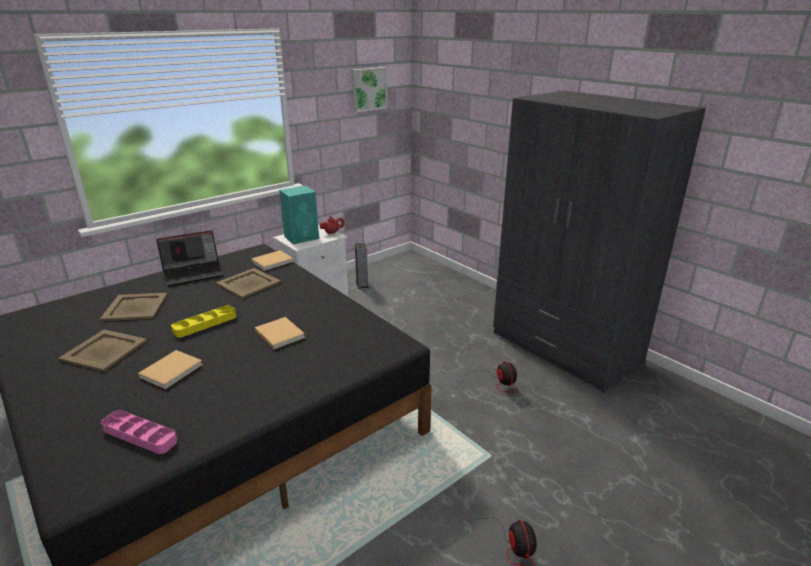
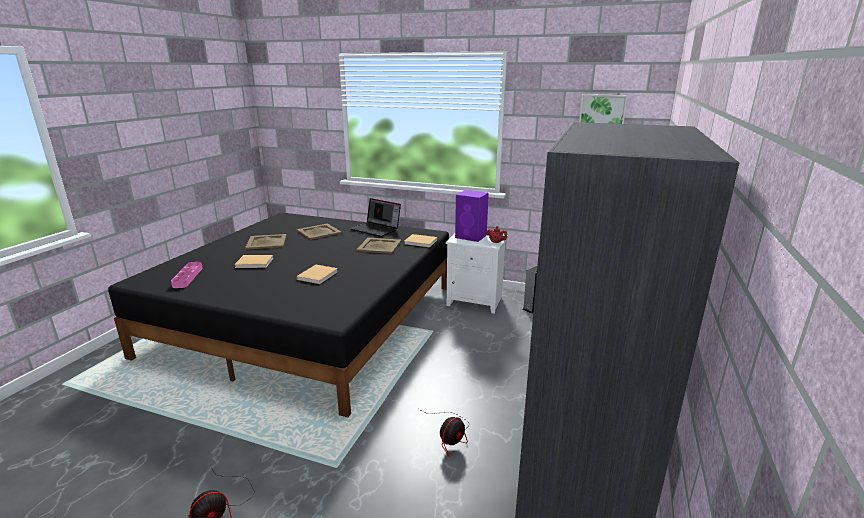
camera: 60 degrees right, 5 degrees down
(205, 324) = (313, 253): yellow tray -> none
(302, 237) = (471, 236): turquoise speaker -> purple speaker

